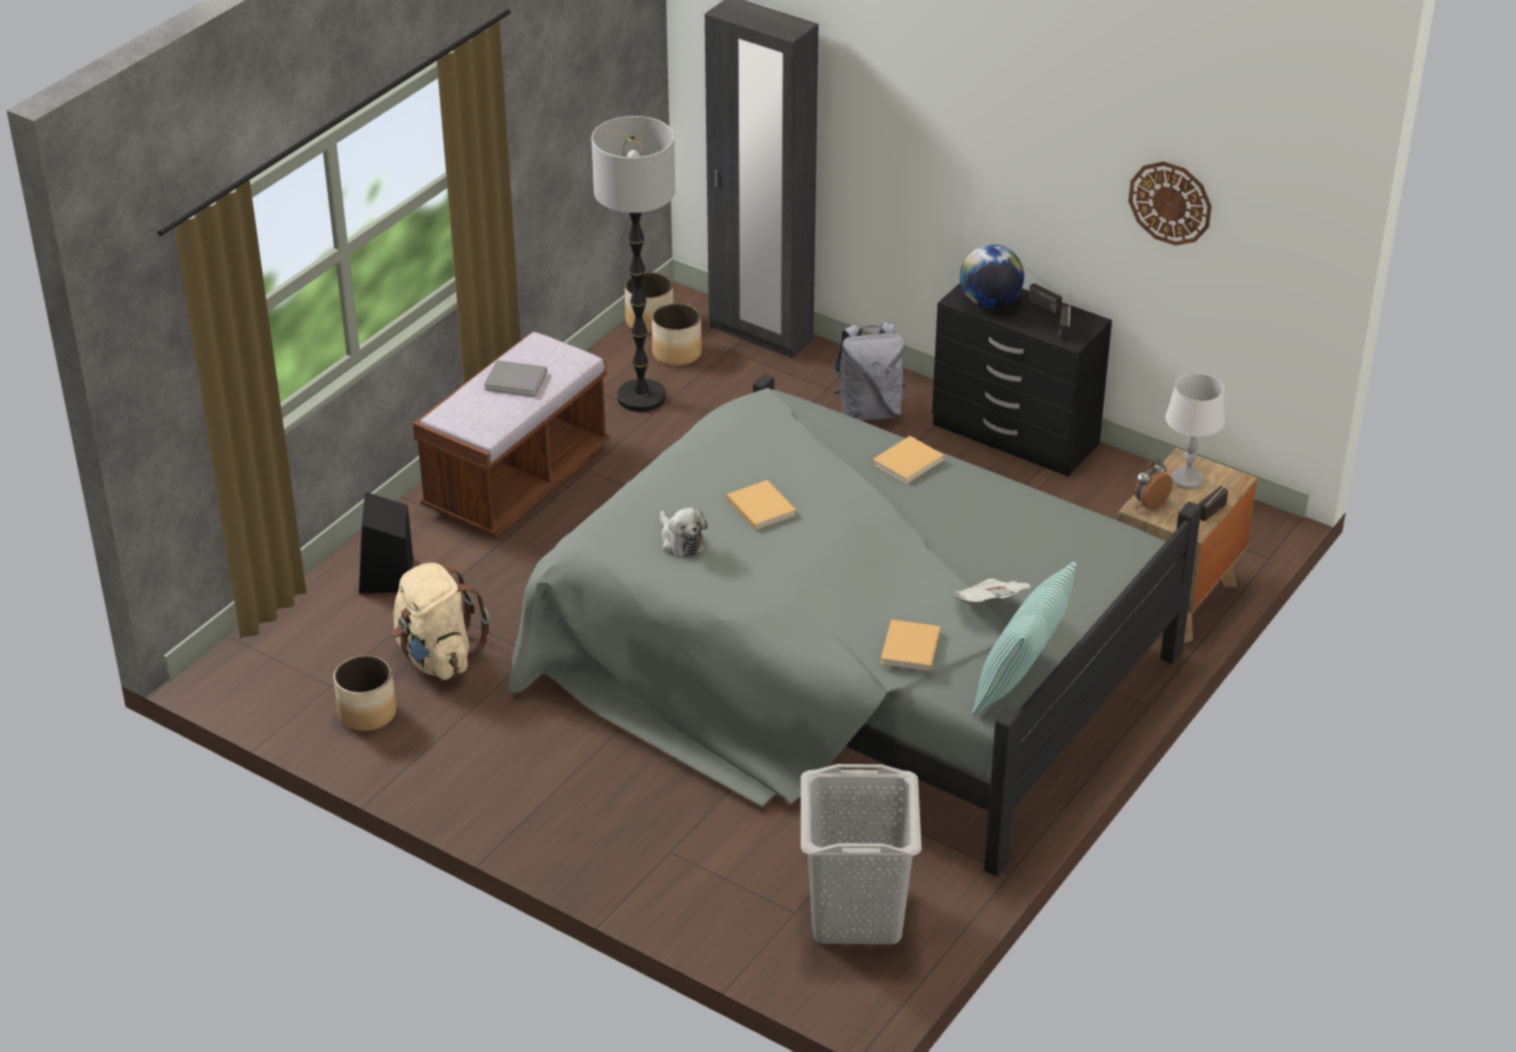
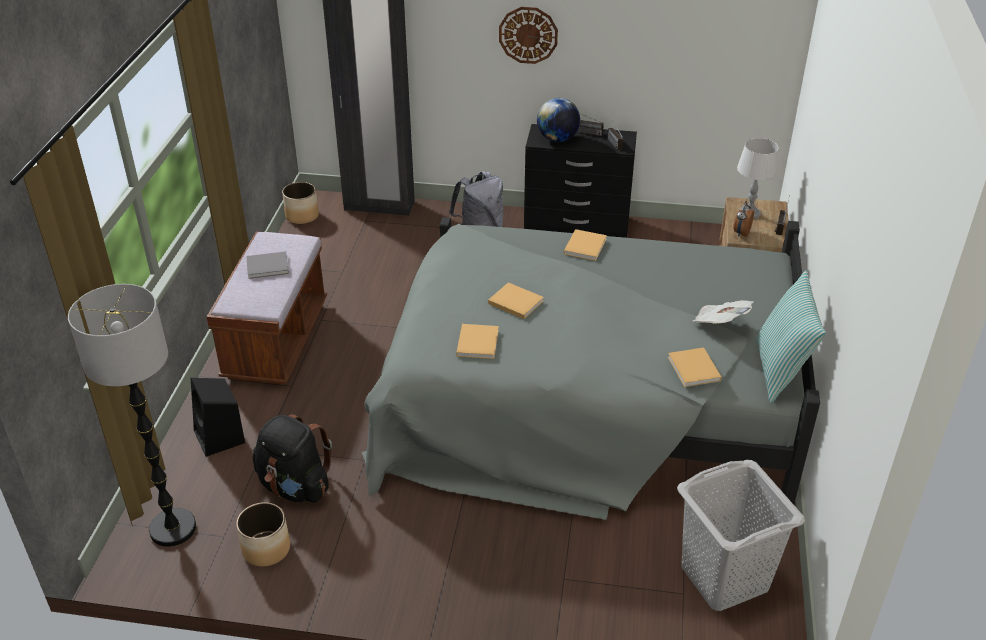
camera: 25 degrees left, 0 degrees up
(437, 657) = (295, 486): beige backpack -> black backpack
(641, 397) = (327, 263): floor lamp -> floor lamp (172, 528)
(677, 353) = (333, 230): planter -> none
(680, 541) = (478, 342): plush toy -> beige book
(1170, 202) = (679, 38): wall clock -> wall clock (528, 35)

